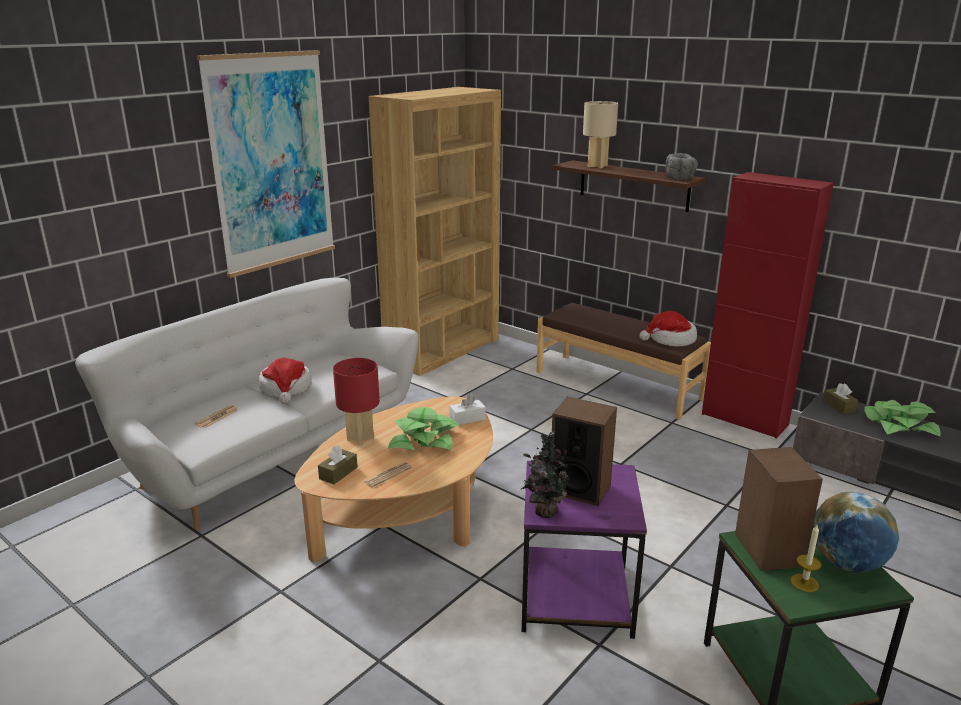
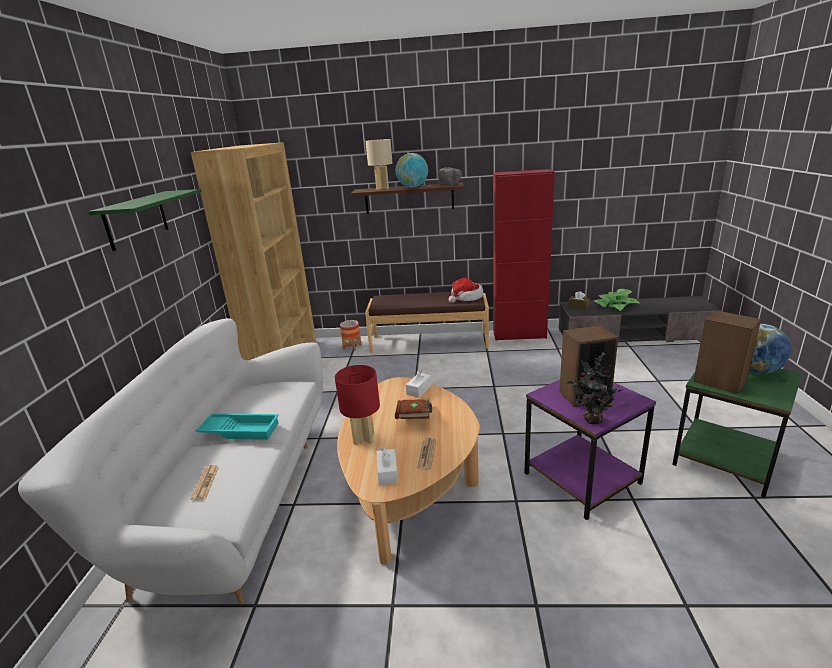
camera: 35 degrees left, 0 degrees up
(271, 162) = (136, 219): picture -> green shelf
(286, 389) = (241, 430): hat -> turquoise tray
(338, 473) = (387, 472): brown tissue box -> white tissue box
(424, 441) = (414, 418): potted plant -> brown book
(527, 358) = (352, 346): none -> planter
(631, 172) = (413, 187): none -> globe
(804, 583) = (761, 390): candle -> none

